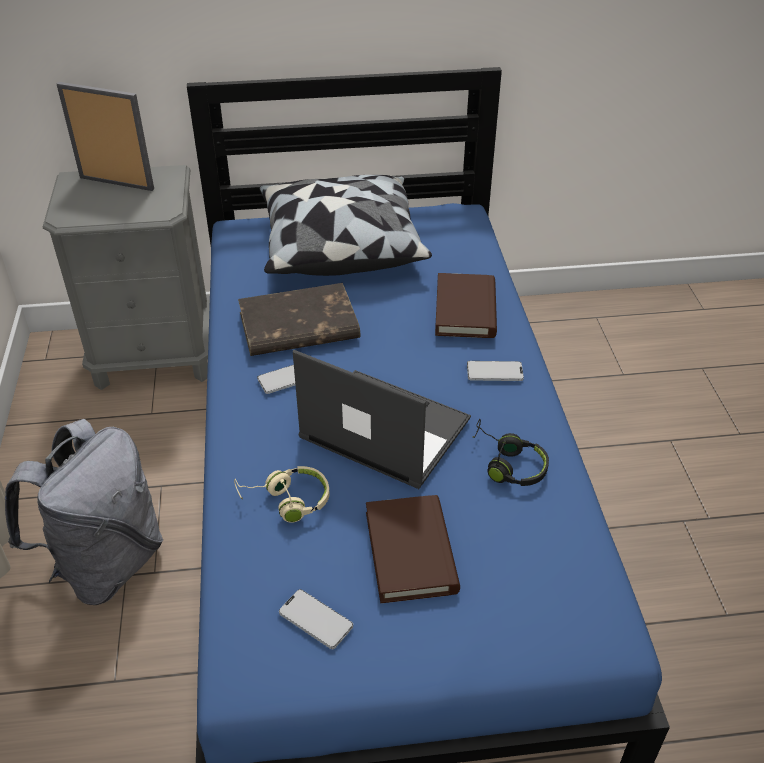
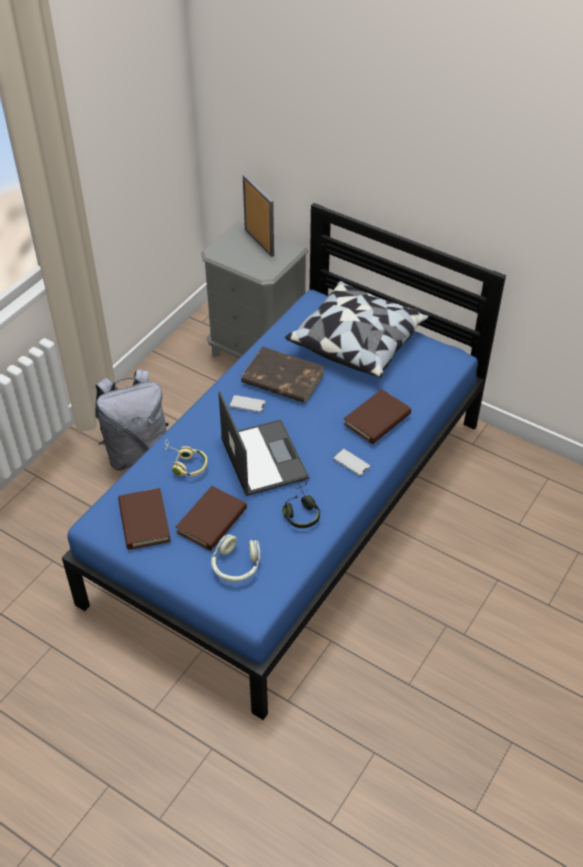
camera: 40 degrees right, 5 degrees up
(316, 620) = (144, 521): phone -> brown book
(515, 590) = (236, 566): none -> headphones

